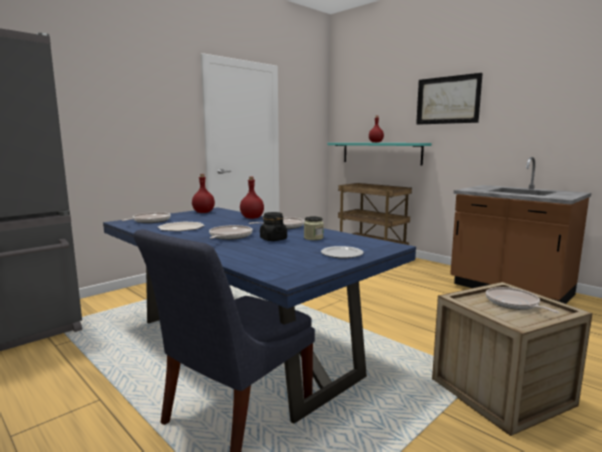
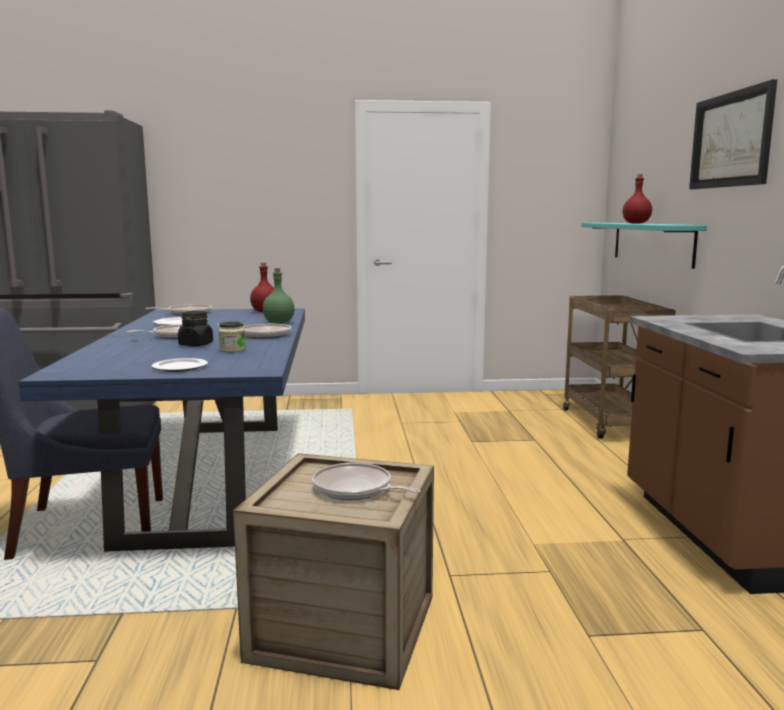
camera: 40 degrees right, 0 degrees up
(252, 218) = (278, 323): red bottle -> green bottle
(514, 303) = (355, 489): frying pan -> frying pan turned 75 degrees counterclockwise

